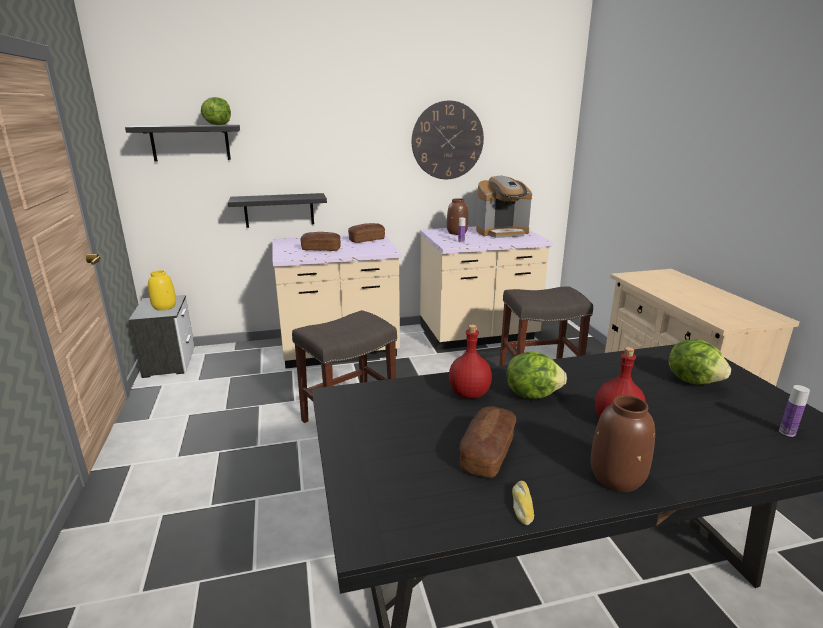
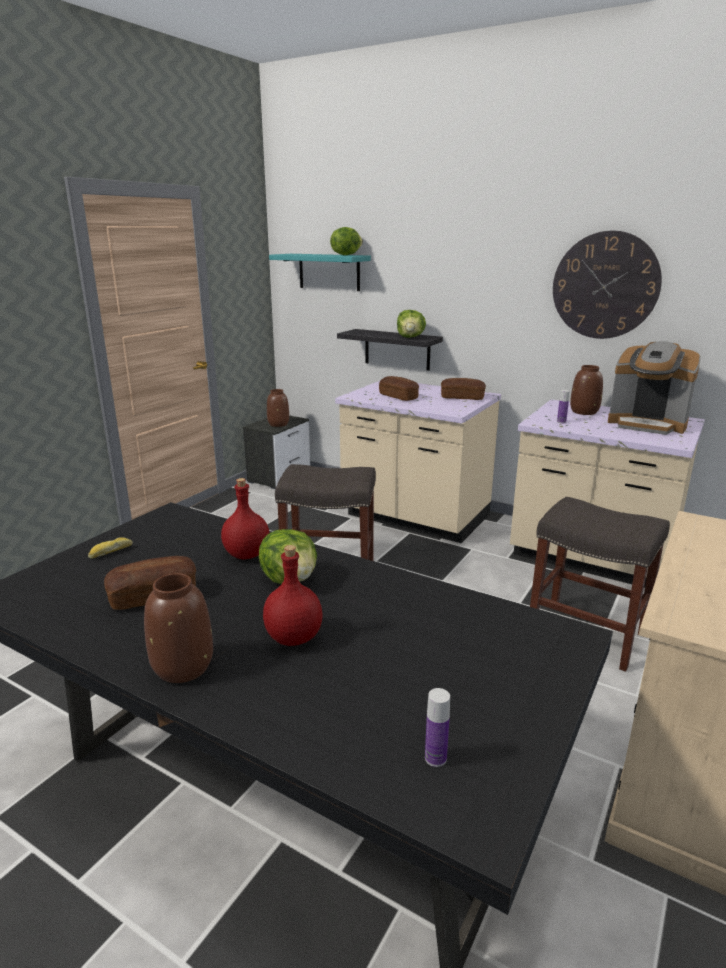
camera: 45 degrees right, 0 degrees up
(164, 307) = (278, 424): yellow vase -> brown vase
(190, 143) = (329, 272): black shelf -> turquoise shelf
(521, 506) = (88, 636): bread -> bread (110, 552)
(693, 380) = (478, 657): lettuce -> lettuce (410, 337)

